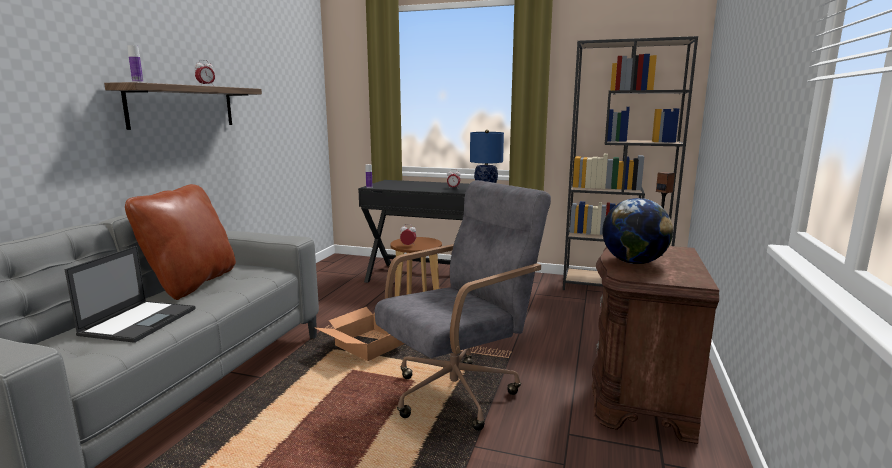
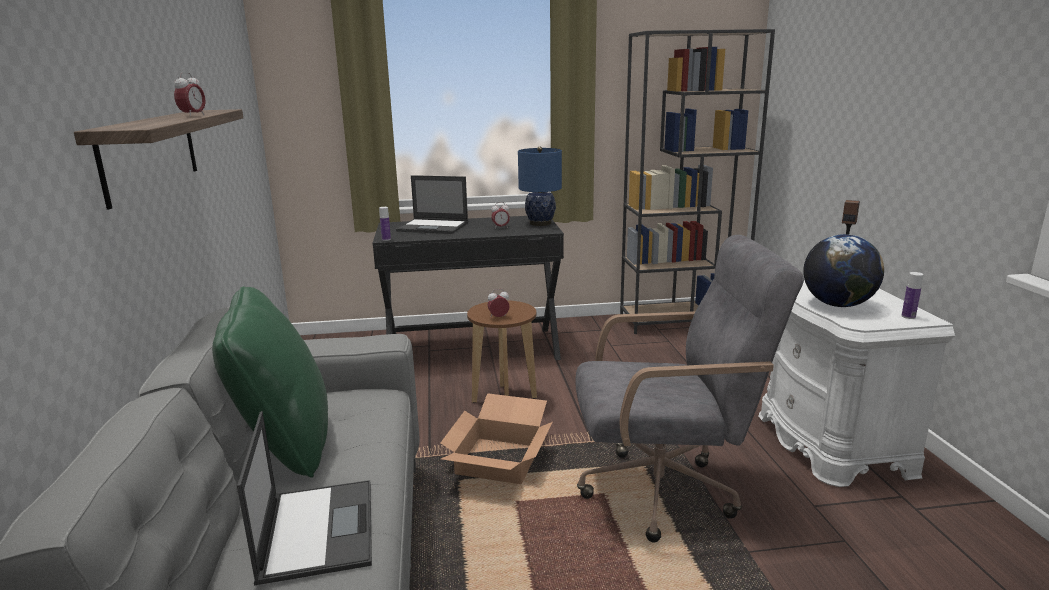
camera: 25 degrees left, 5 degrees up
(138, 82) = (137, 127): bottle -> bottle (908, 316)
(191, 283) = (285, 443): brown pillow -> green pillow
(411, 184) = (434, 227): none -> laptop
(460, 392) = (666, 493): grey office chair -> grey office chair turned 60 degrees clockwise
(637, 396) = (827, 443): brown nightstand -> white nightstand

